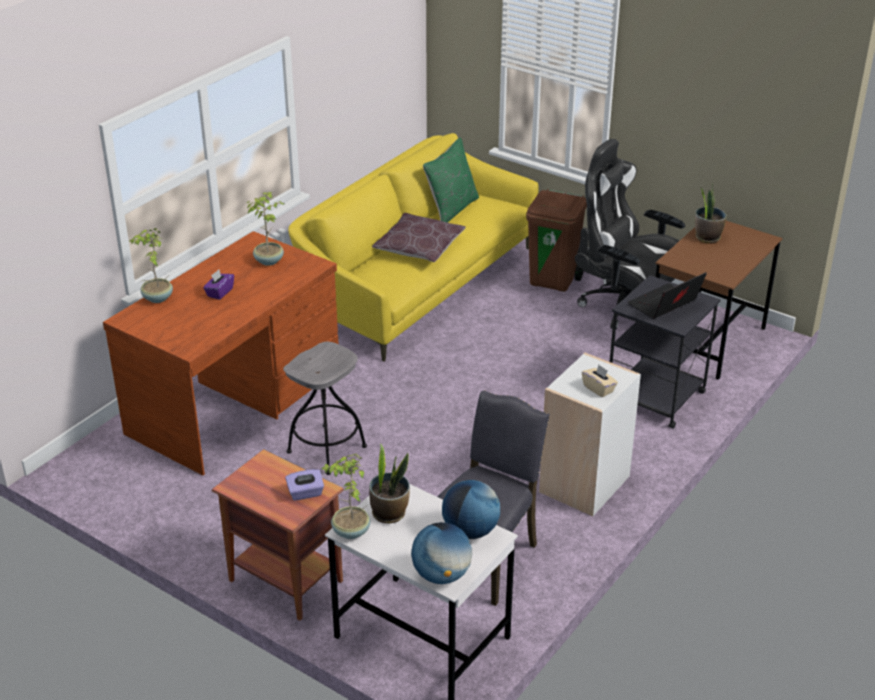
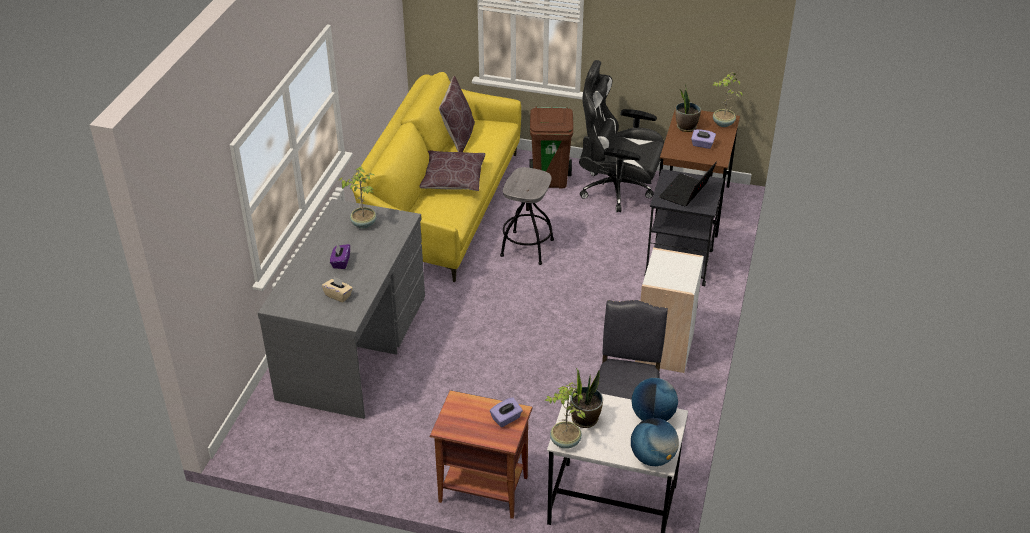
camera: 20 degrees left, 5 degrees up
(157, 298) = (290, 280): potted plant -> potted plant (723, 124)
(236, 402) = (354, 347): brown desk -> grey desk
(326, 449) = (452, 370): grey stool -> grey stool (527, 247)
(451, 209) = (458, 138): green pillow -> brown pillow
(598, 389) = (681, 276): beige tissue box -> beige tissue box (338, 295)
(715, 259) = (702, 145): none -> purple tissue box

